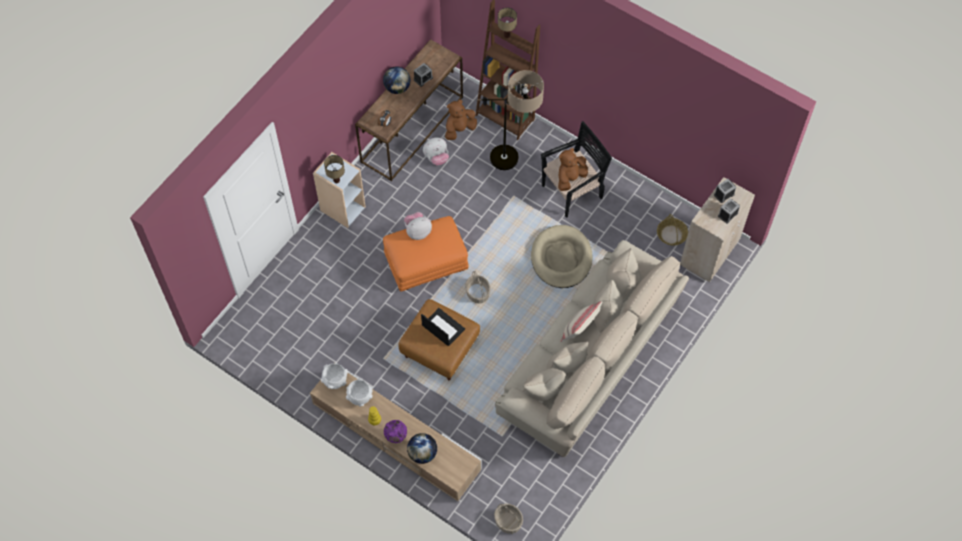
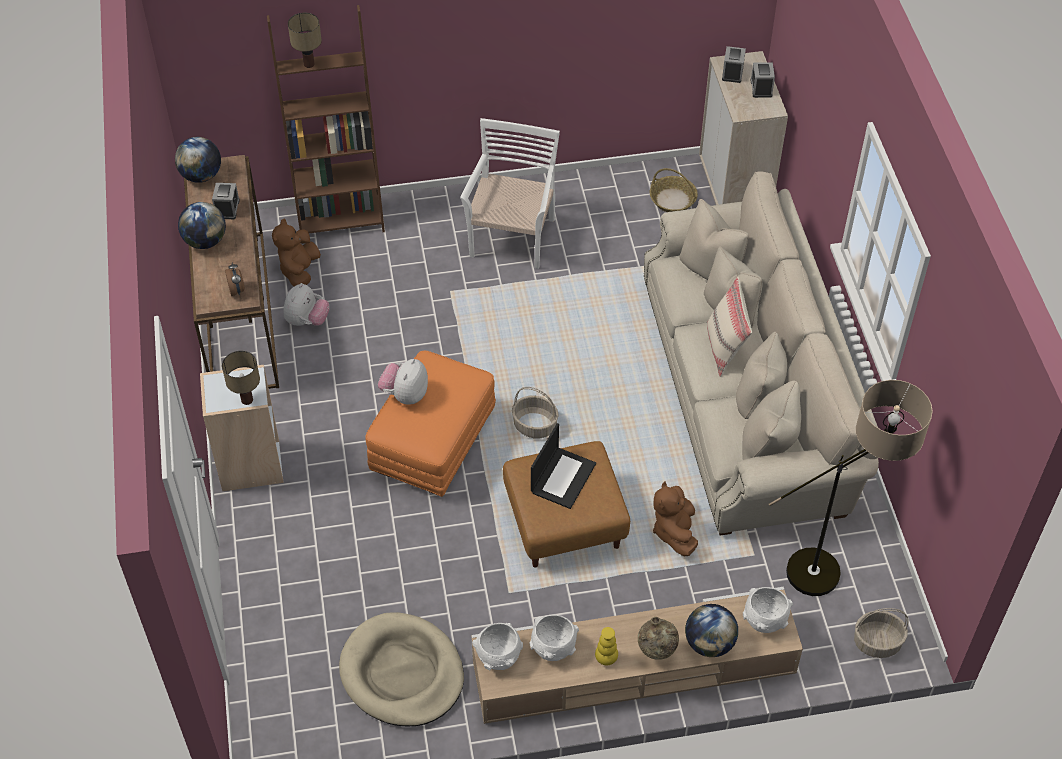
camera: 45 degrees left, 10 degrees down
(396, 438) = (656, 654): purple vase -> beige vase
(430, 52) = (201, 175): none -> globe
(442, 327) = (563, 477): laptop -> laptop turned 120 degrees clockwise
(456, 465) = (764, 620): none -> white bowl
(513, 163) = (409, 259): floor lamp -> floor lamp (834, 569)
(561, 258) = (585, 314): beige dog bed -> beige dog bed (402, 673)
(570, 178) = (513, 208): brown plush toy -> brown plush toy (674, 531)
(572, 191) = (512, 237): black armchair -> white armchair

